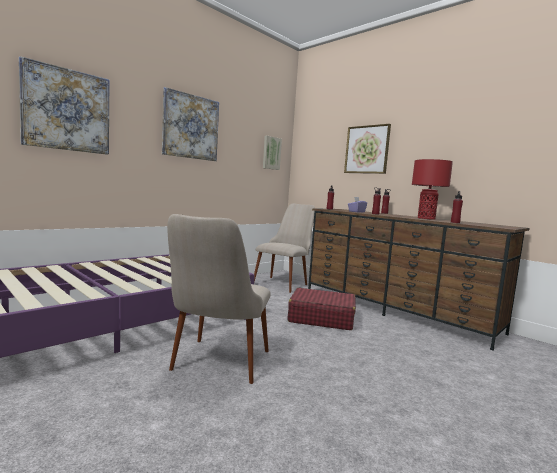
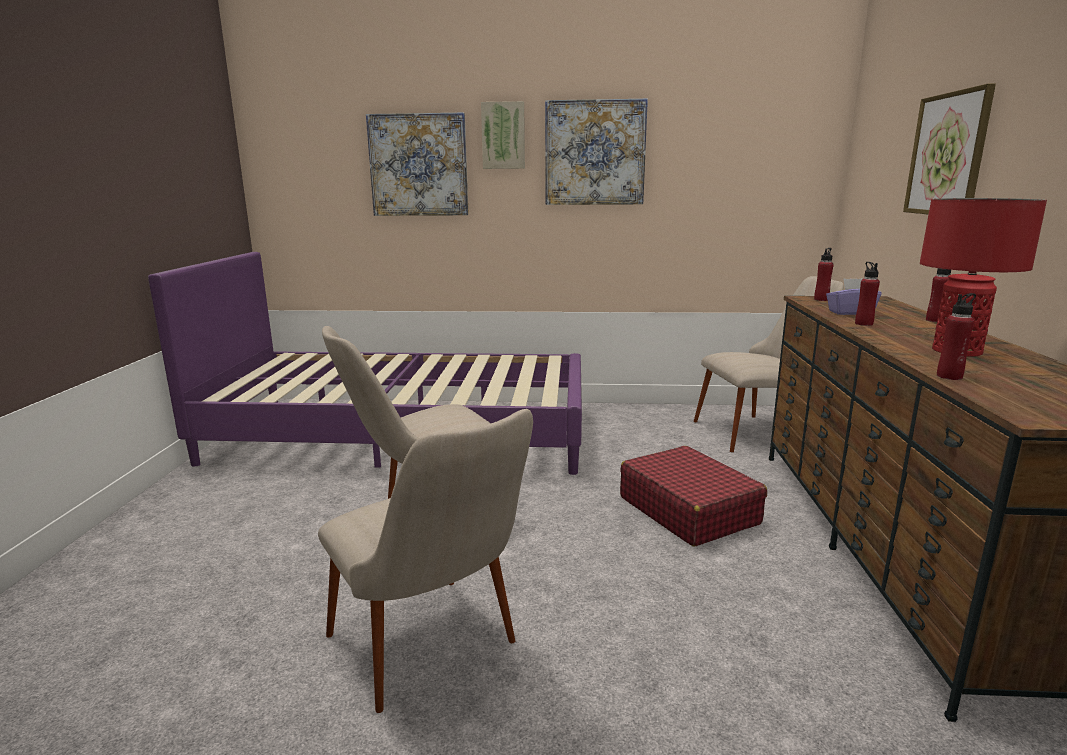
camera: 50 degrees right, 10 degrees up
(271, 153) = (782, 172): picture -> picture (503, 136)
(365, 425) = (435, 656): none -> beige chair

